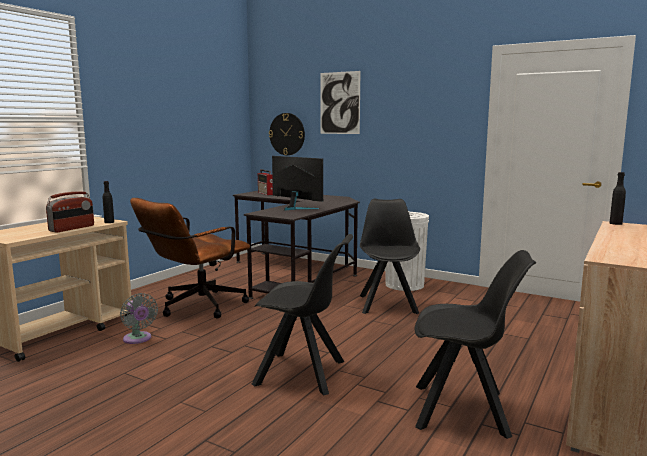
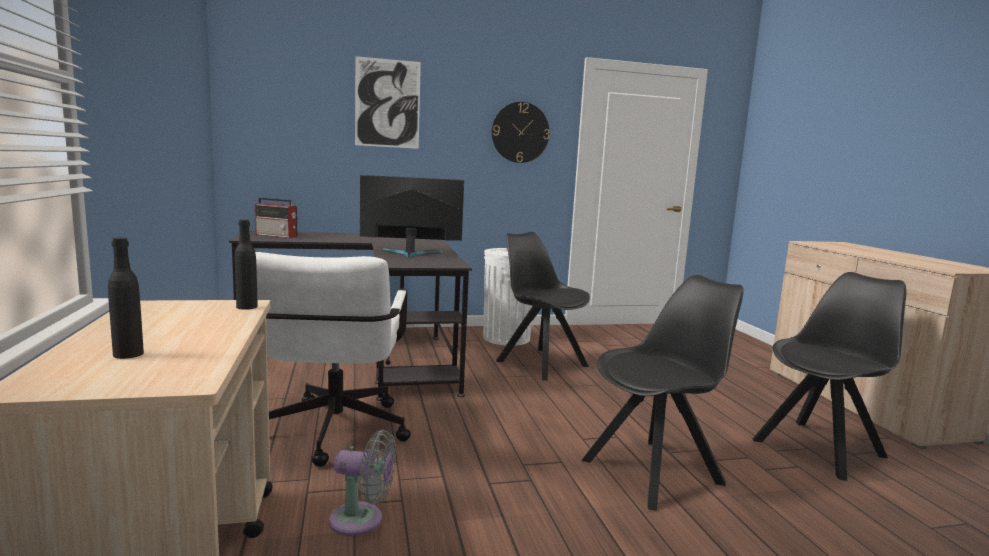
camera: 45 degrees left, 0 degrees up
(72, 228) = (224, 330): radio -> none
(195, 307) = (332, 436): brown office chair -> white office chair
(287, 134) = (293, 143): wall clock -> wall clock (520, 132)
(615, 223) = (806, 242): black bottle -> black bottle (128, 354)

